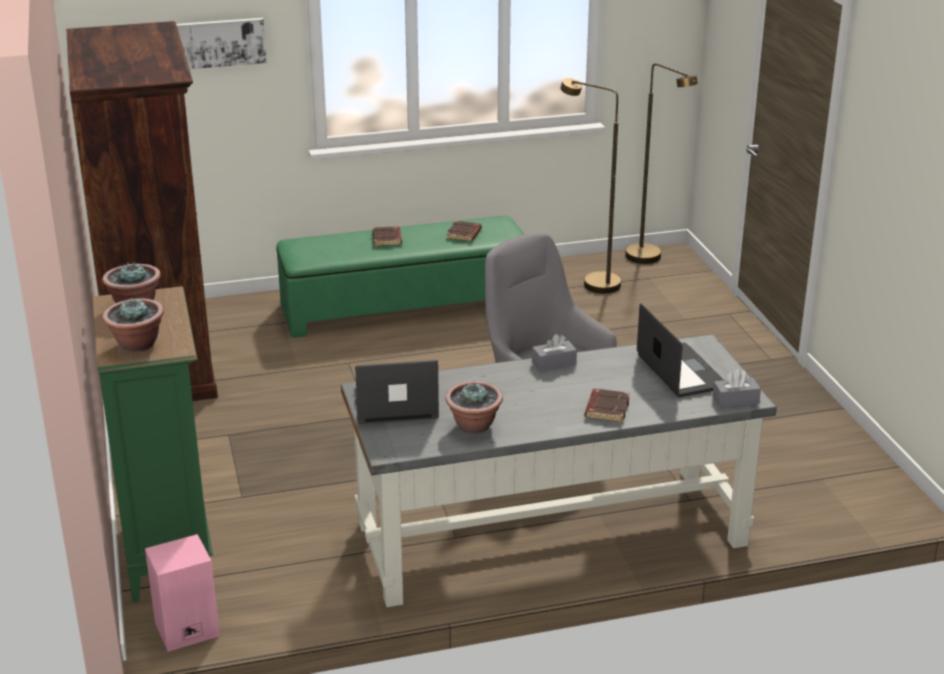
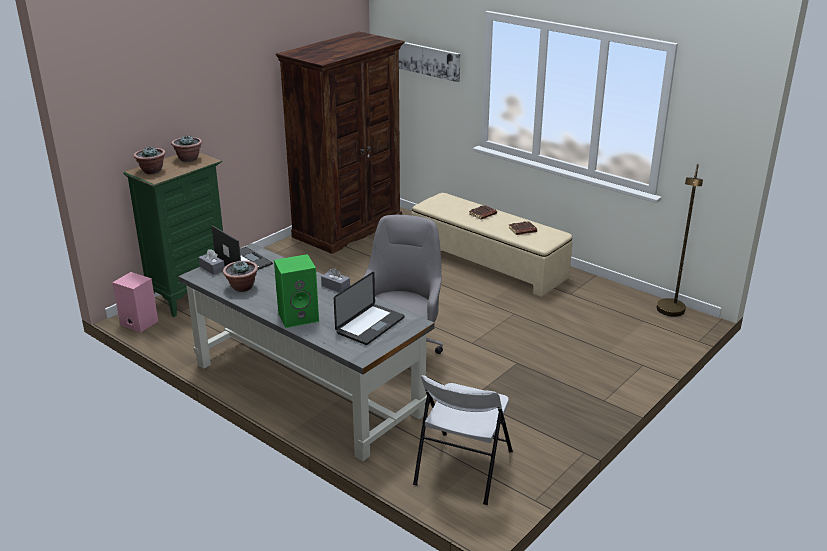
camera: 55 degrees right, 0 degrees up
(406, 306) = (488, 262): green bench -> beige bench
(592, 283) = (605, 305): brown floor lamp -> none
(606, 409) = (299, 316): brown book -> green speaker
(735, 400) = (354, 352): grey tissue box -> grey tissue box (212, 268)
(816, 485) = (463, 467): none -> white chair

